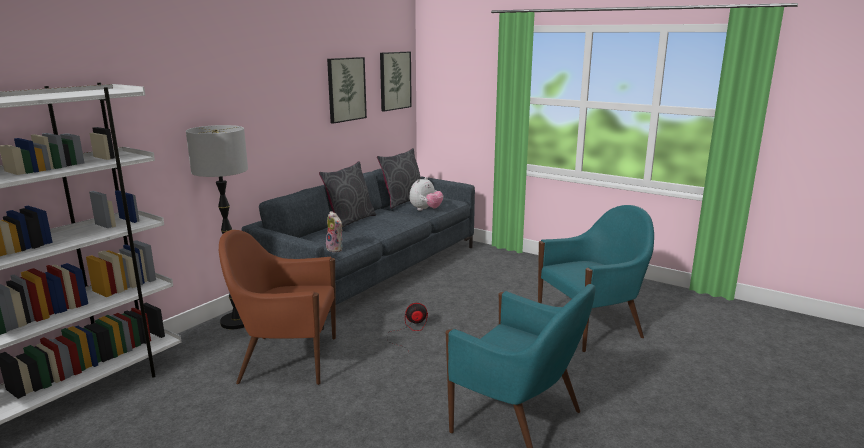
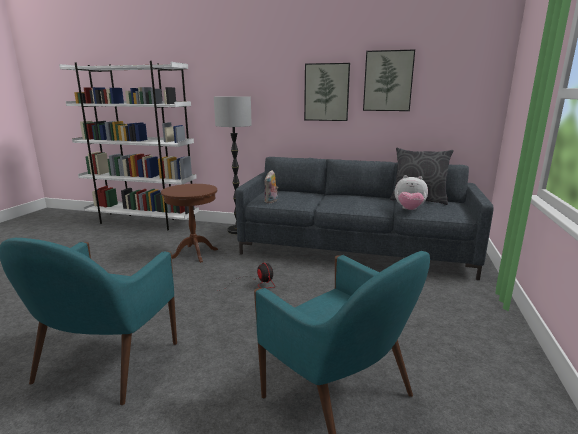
camera: 70 degrees right, 0 degrees up
(286, 359) = (194, 253): brown armchair -> brown side table
(349, 221) = (338, 195): grey pillow -> none
(394, 80) = (467, 77): picture -> picture (326, 92)

